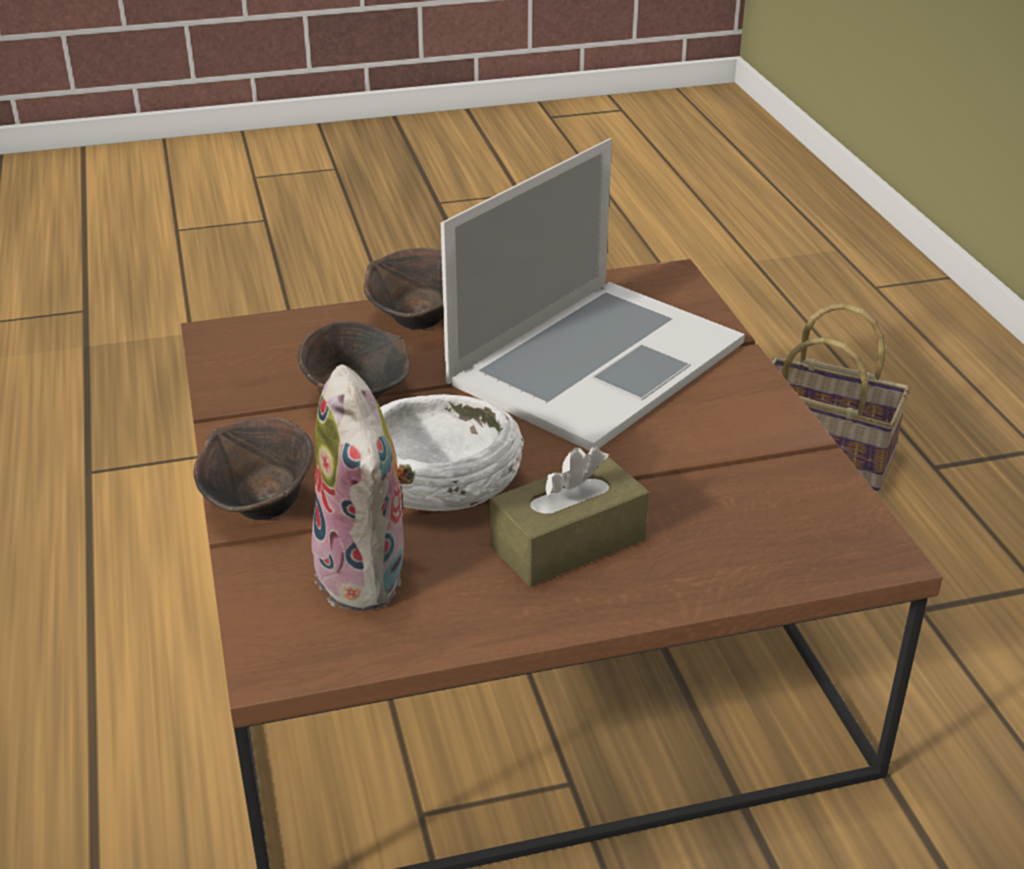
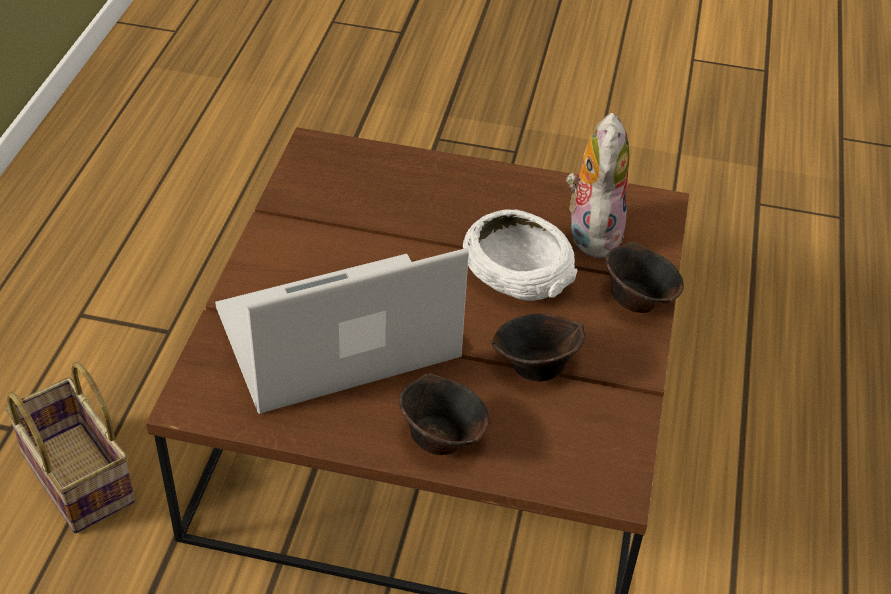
camera: 155 degrees left, 10 degrees up
(568, 543) = (469, 210): brown tissue box -> none

